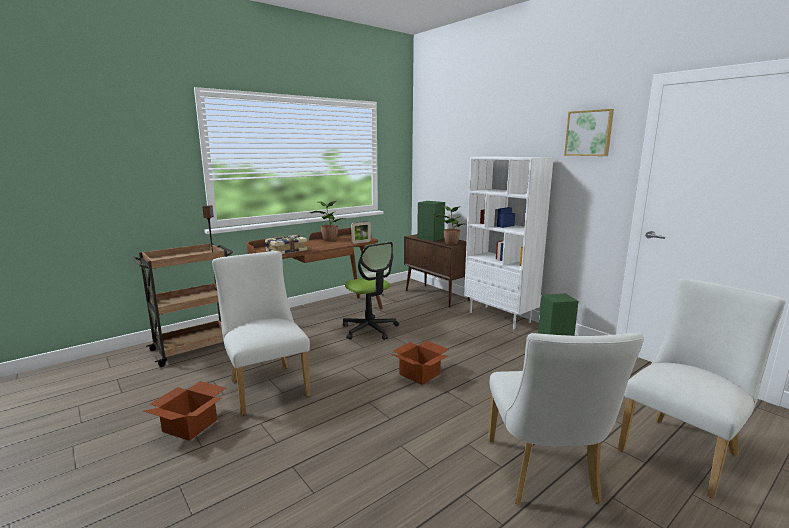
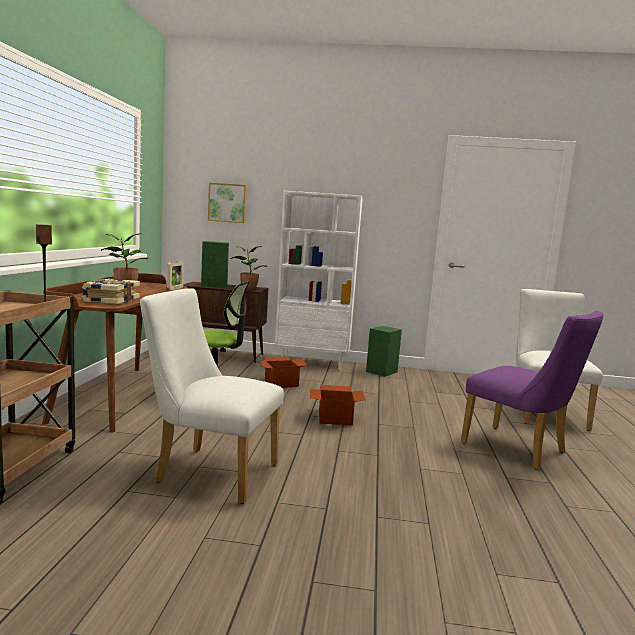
camera: 45 degrees left, 5 degrees down
(191, 425) = (203, 536): cardboard box -> cardboard box (281, 383)
(544, 476) = (520, 450): white chair -> purple chair
(589, 133) = (395, 177): picture -> picture (227, 203)

